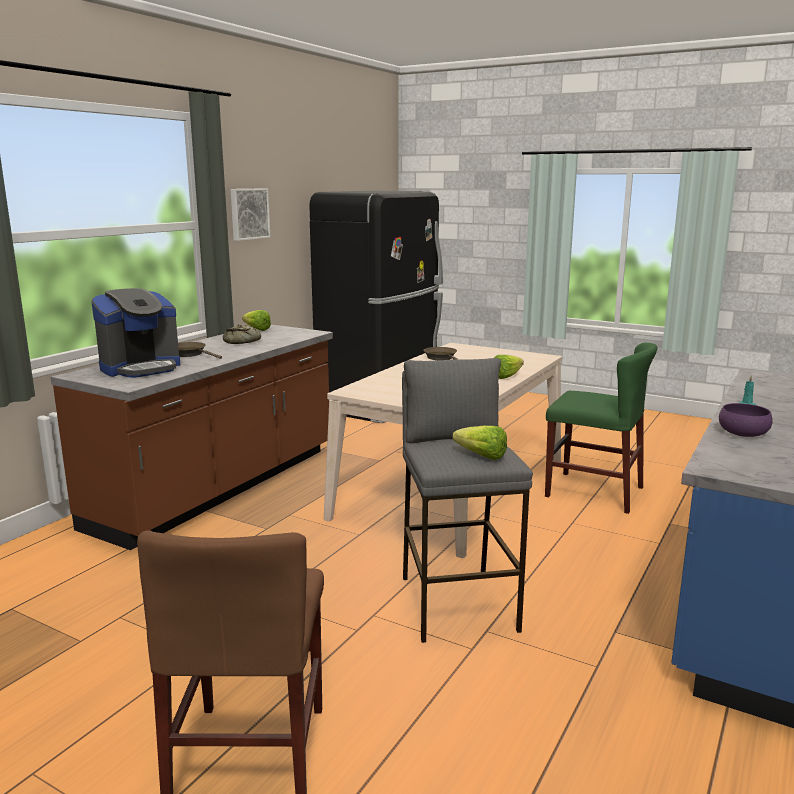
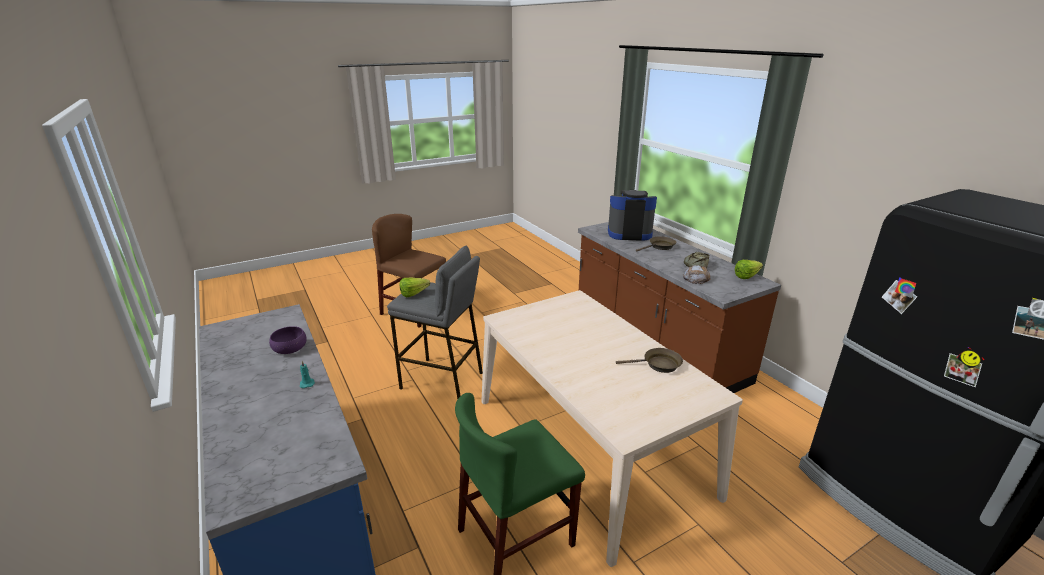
camera: 120 degrees right, 10 degrees up
(141, 368) = (629, 233): coffee machine -> coffee machine turned 105 degrees clockwise
(248, 214) = (836, 182): picture -> none
(281, 339) = (696, 278): none -> bread
(509, 376) = (561, 373): lettuce -> none

